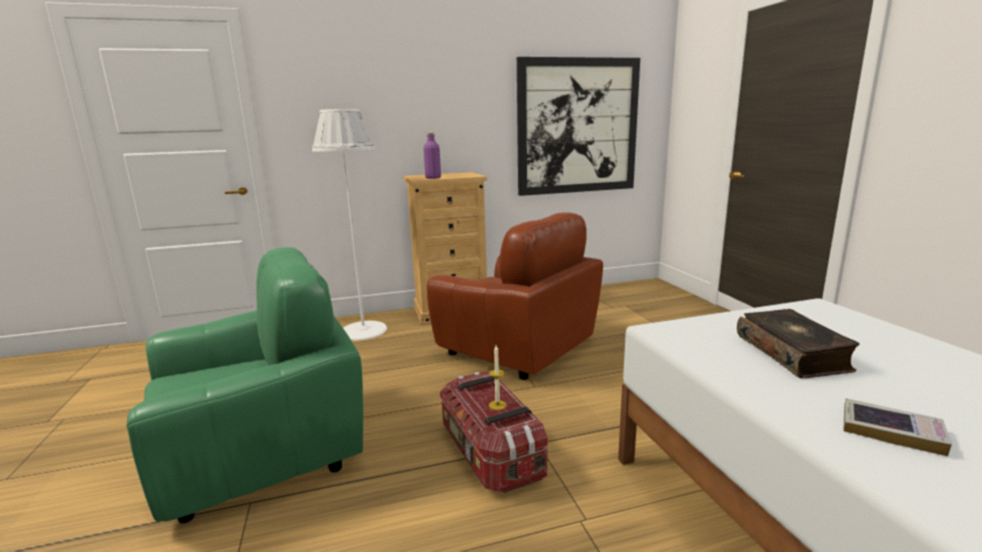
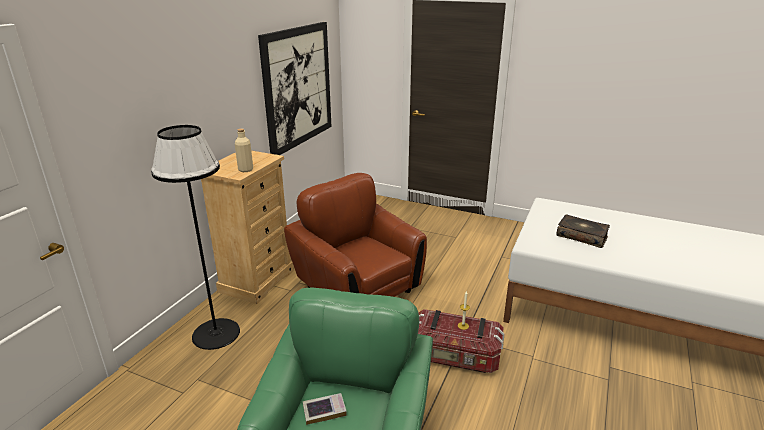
camera: 50 degrees left, 10 degrees up
(363, 330) = (216, 334): white floor lamp -> black floor lamp
(433, 178) = (245, 170): purple bottle -> beige bottle
(516, 350) = (357, 288): brown armchair -> brown armchair turned 120 degrees counterclockwise
(891, 431) = (647, 258): book -> book (324, 411)

